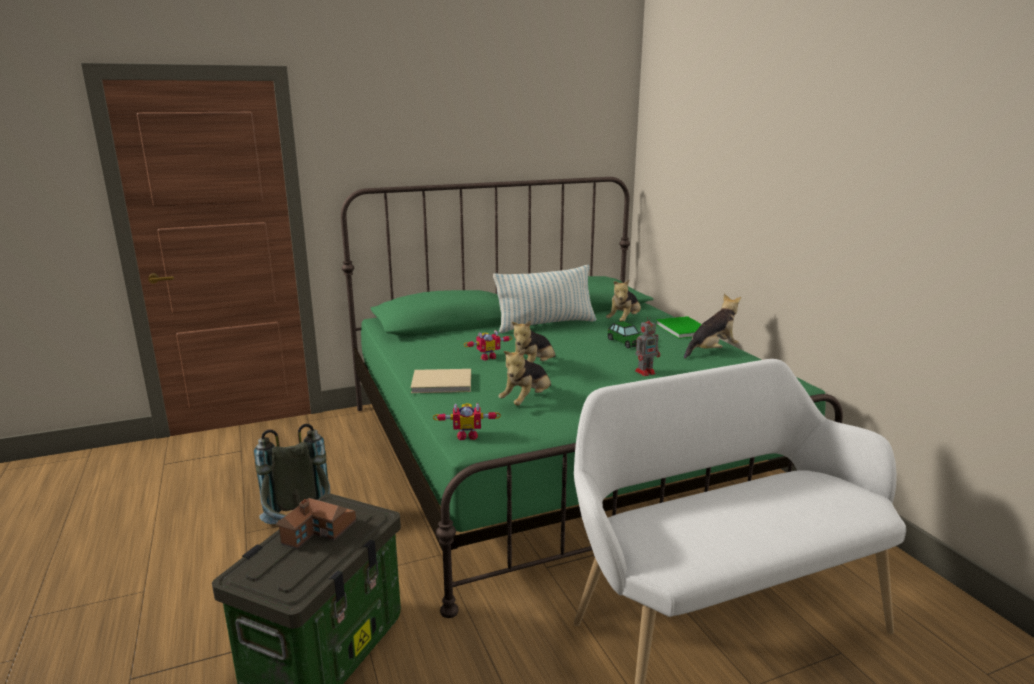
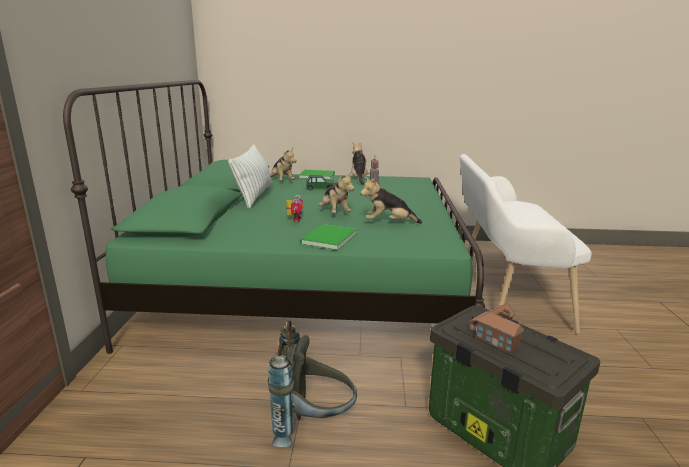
camera: 65 degrees left, 0 degrees up
(440, 382) = (327, 239): beige book -> green book
(467, 435) = (431, 245): toy robot -> none
(527, 400) = (388, 223): plush toy -> plush toy turned 120 degrees clockwise

